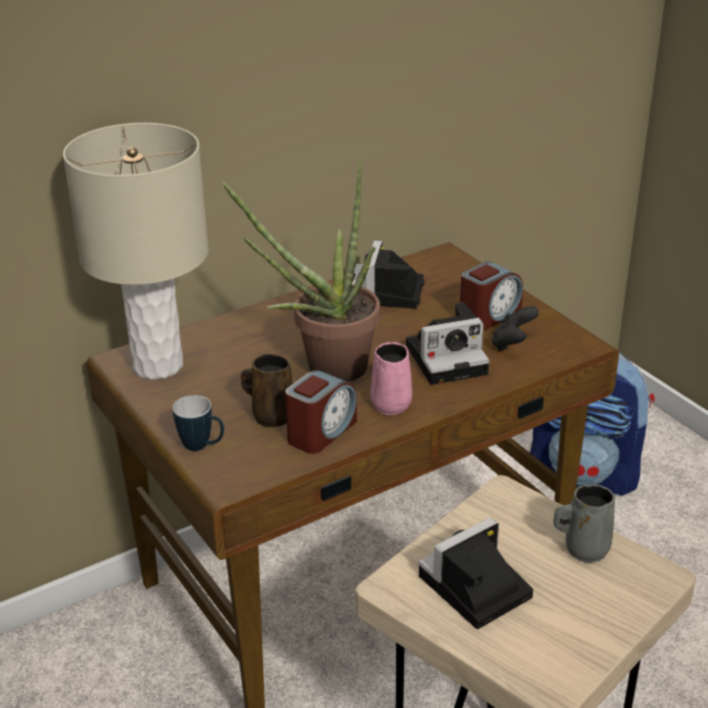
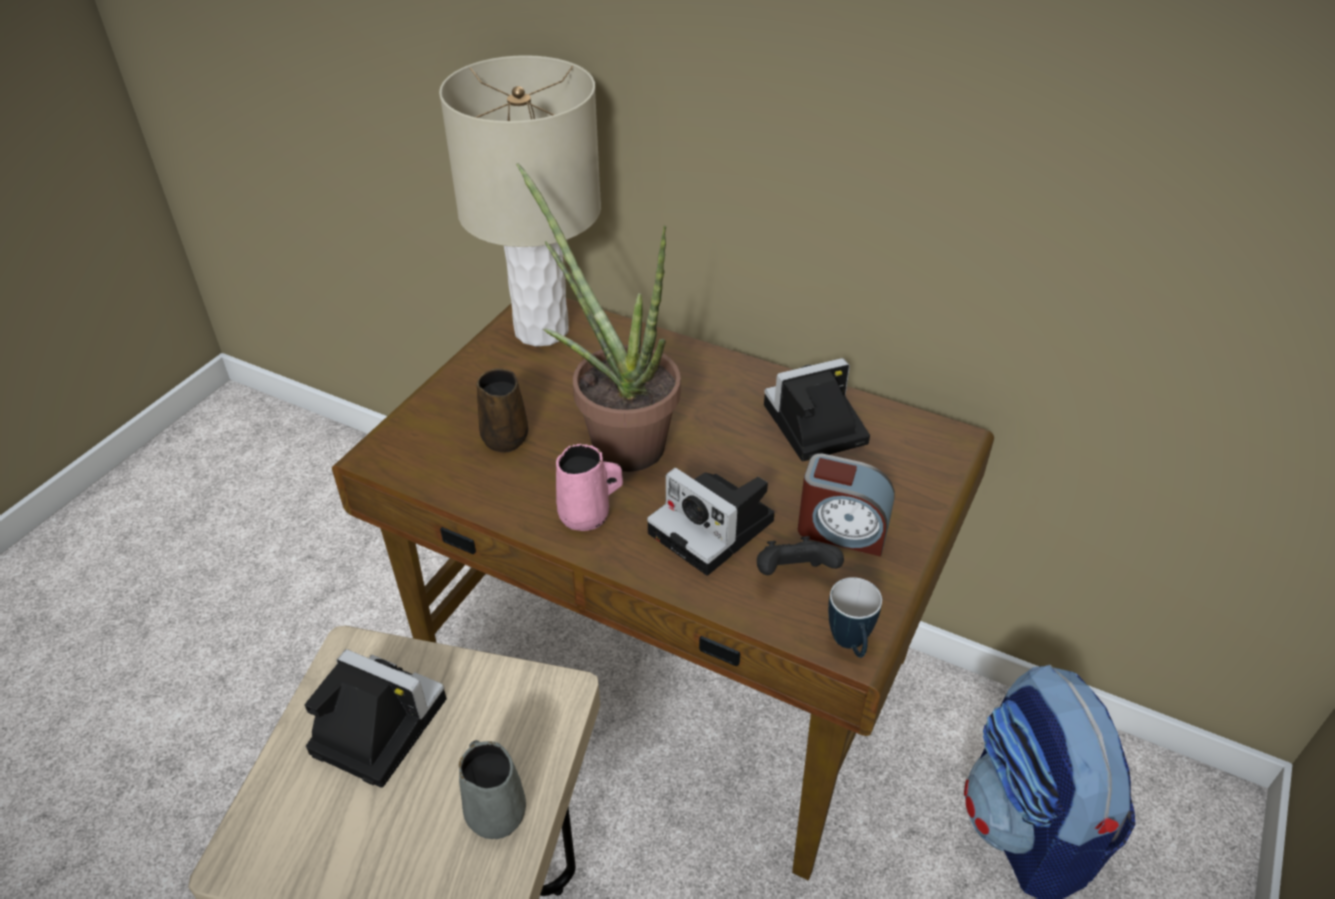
camera: 60 degrees right, 10 degrees up
(202, 446) = (427, 414): mug -> mug (850, 645)
(321, 432) = (499, 483): alarm clock -> none

